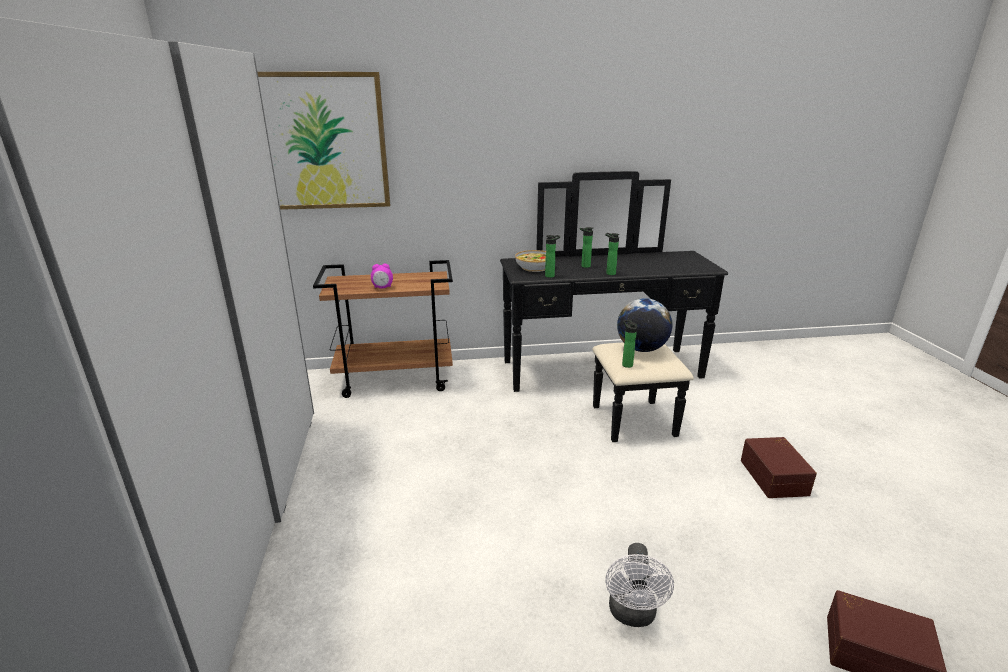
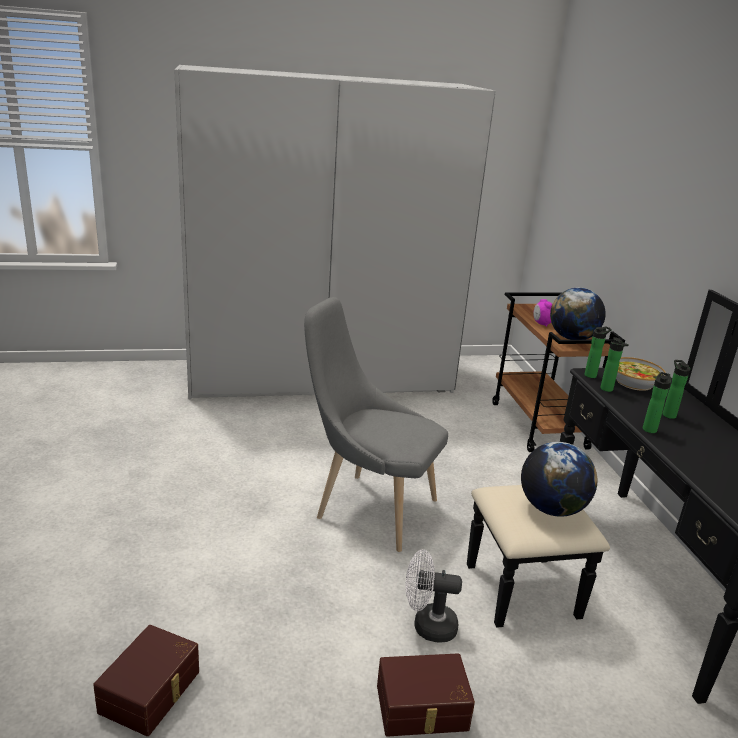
camera: 85 degrees right, 0 degrees up
(319, 142) = (594, 179): picture -> none
(421, 281) = (572, 338): none -> globe
(543, 493) = (369, 507): none -> grey chair
(626, 364) = (502, 491): bottle -> bottle (592, 375)
(633, 615) = (226, 542): white fan -> white fan (427, 626)

